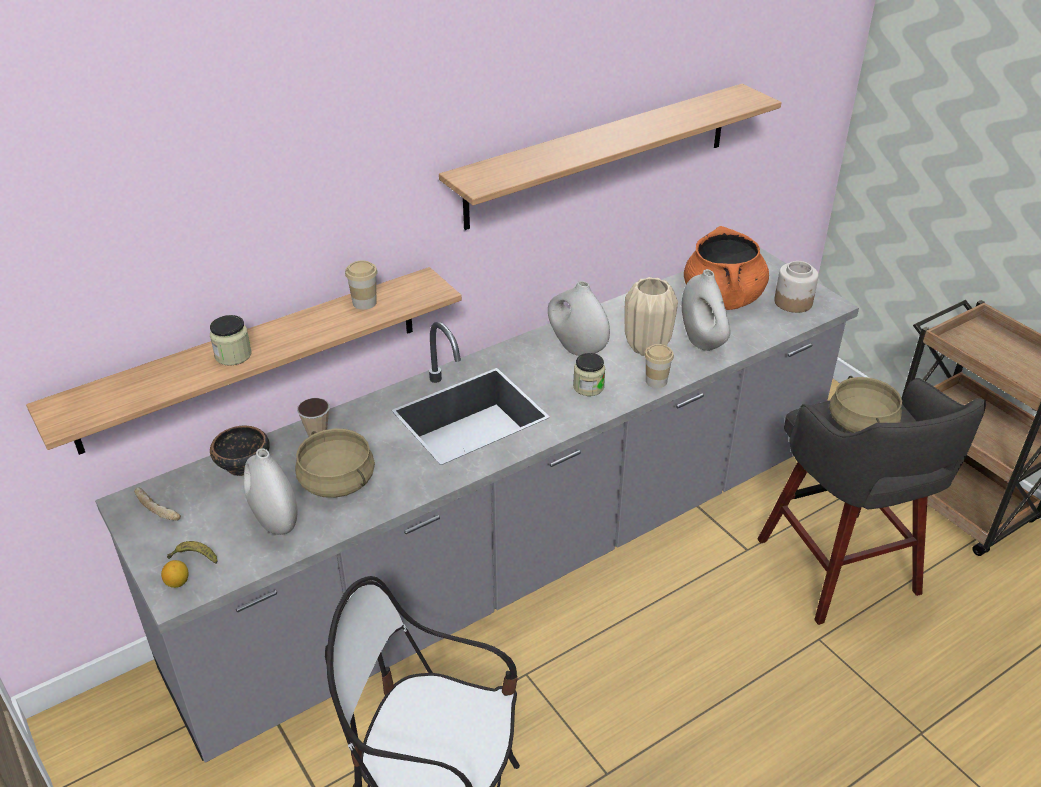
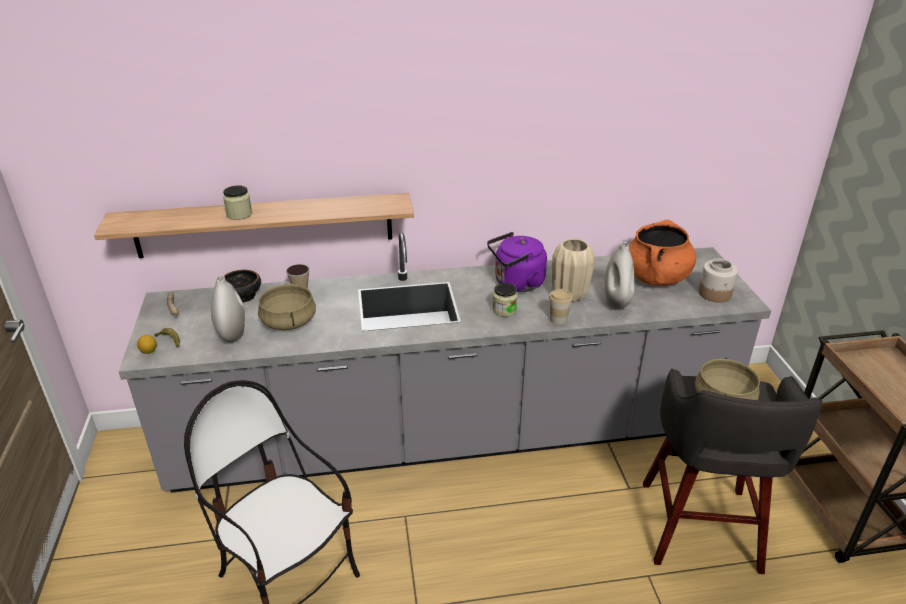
camera: 25 degrees right, 5 degrees down
(364, 303) = (346, 203): cup -> none
(576, 348) = (516, 283): white vase -> purple kettle
(600, 155) = (564, 138): shelf -> none

